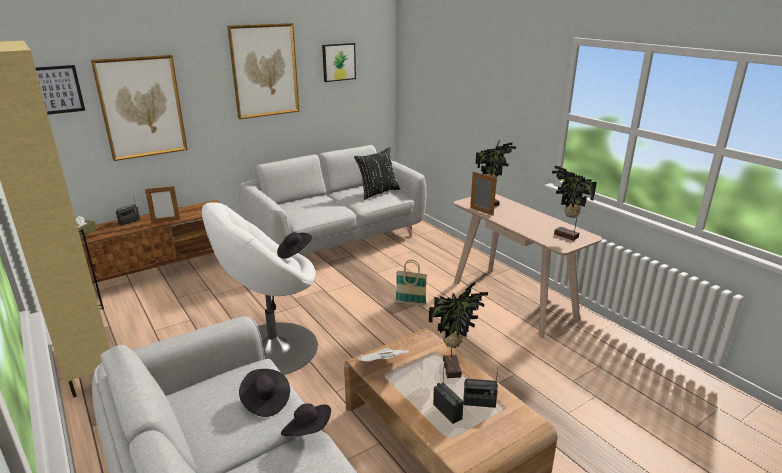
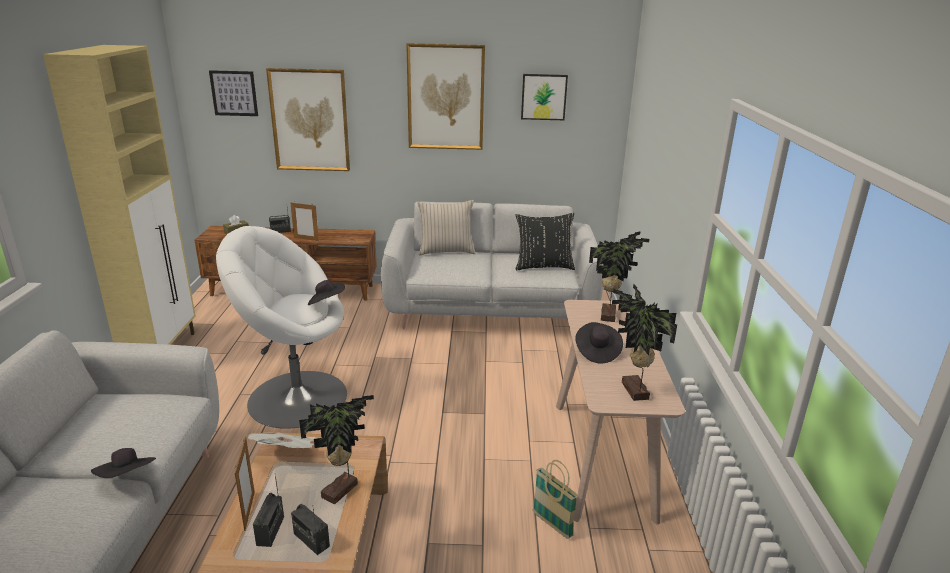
camera: 35 degrees right, 0 degrees up
(265, 401) = (140, 433): black hat -> black hat (597, 352)
(295, 201) = (446, 251): none -> beige pillow
(410, 303) = (477, 409): basket -> basket (552, 524)
(481, 211) = (578, 322): picture frame -> picture frame (249, 510)

